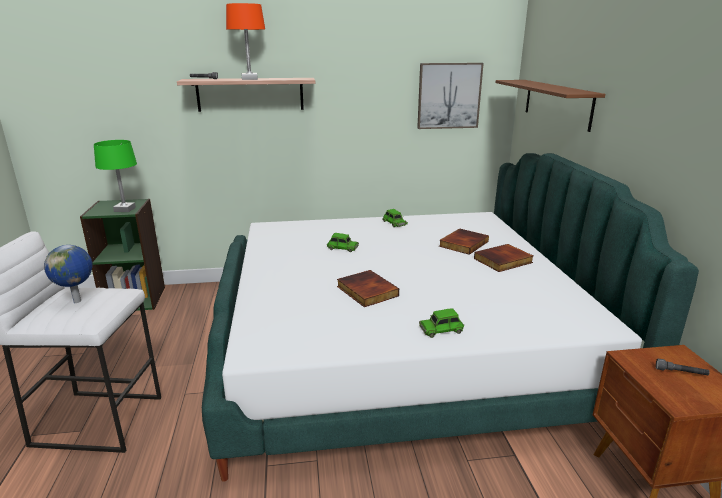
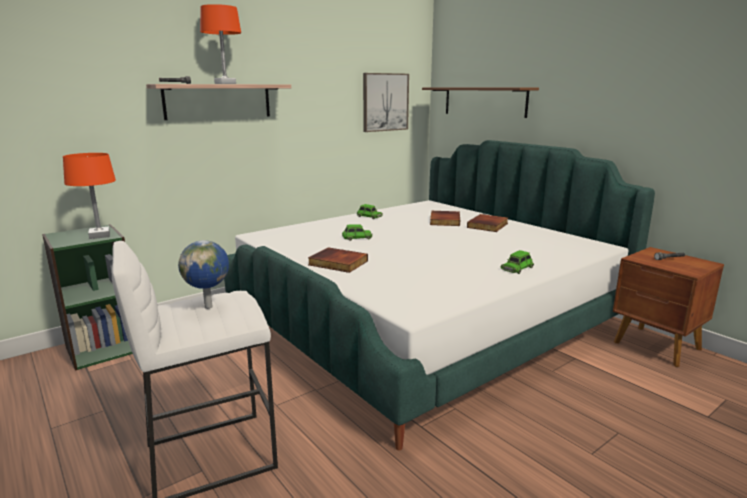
camera: 30 degrees left, 5 degrees down
(125, 209) = (99, 235): green table lamp -> orange table lamp
(366, 291) = (427, 259): book -> book (337, 263)

